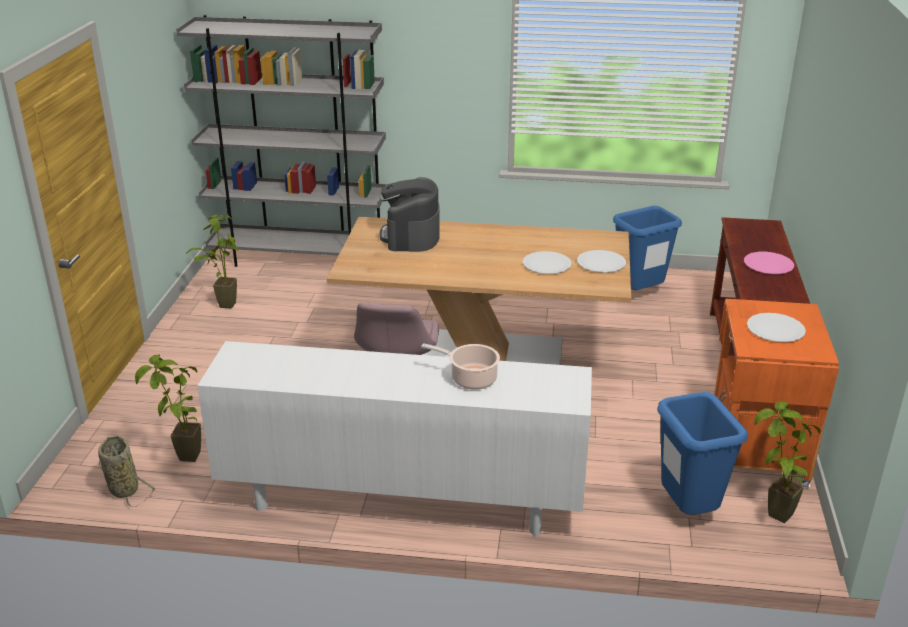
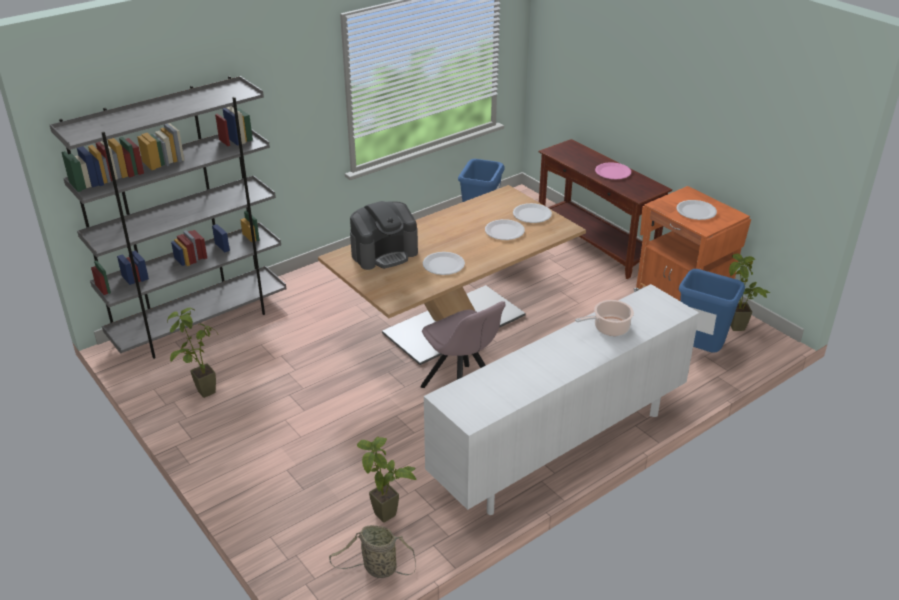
camera: 45 degrees left, 5 degrees up
(411, 236) = (384, 253): coffee machine -> coffee machine turned 75 degrees counterclockwise
(440, 265) = (443, 265): none -> white plate

